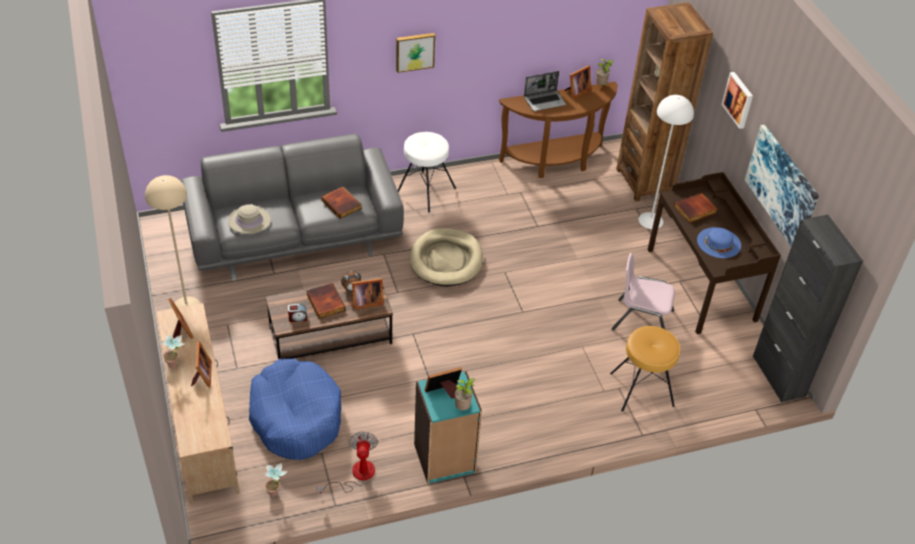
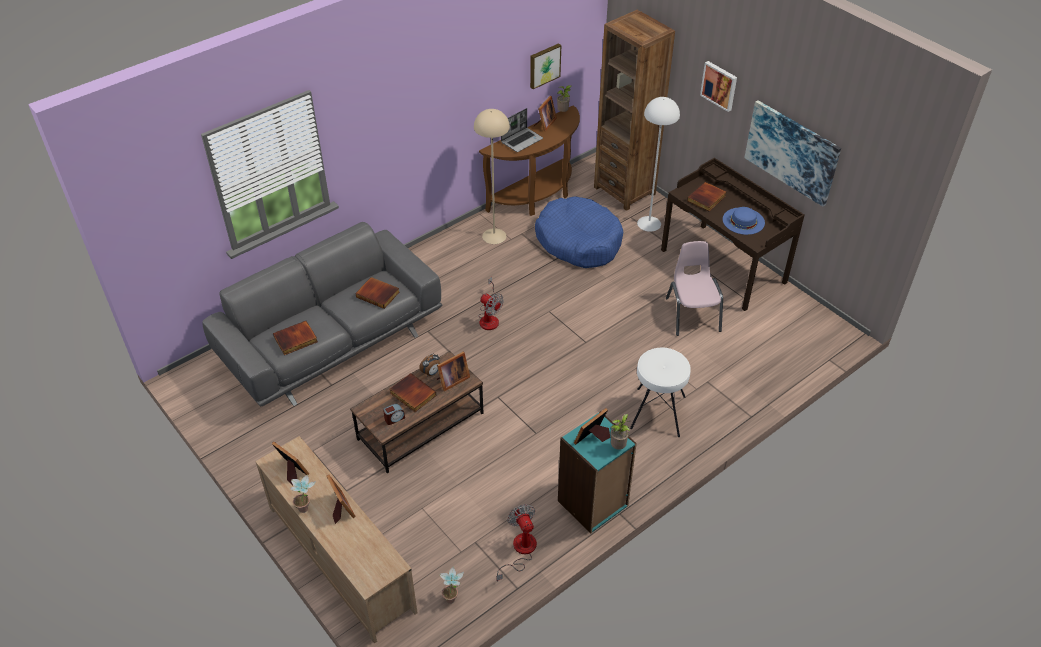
camera: 20 degrees left, 0 degrees up
(186, 306) = (260, 447): beige floor lamp -> beige floor lamp (494, 236)
(249, 221) = (295, 340): beige hat -> book
(296, 417) = (431, 517): blue dog bed -> blue dog bed (578, 241)
(414, 51) = (399, 123): picture -> picture (544, 65)
(425, 191) = (433, 260): white stool -> white stool (657, 412)
(446, 260) = (489, 317): beige dog bed -> fan
(642, 320) = (692, 314): pink chair -> pink chair turned 90 degrees clockwise
(642, 390) = (728, 376): brown stool -> none
(778, 376) = (830, 324): black cabinet -> none

